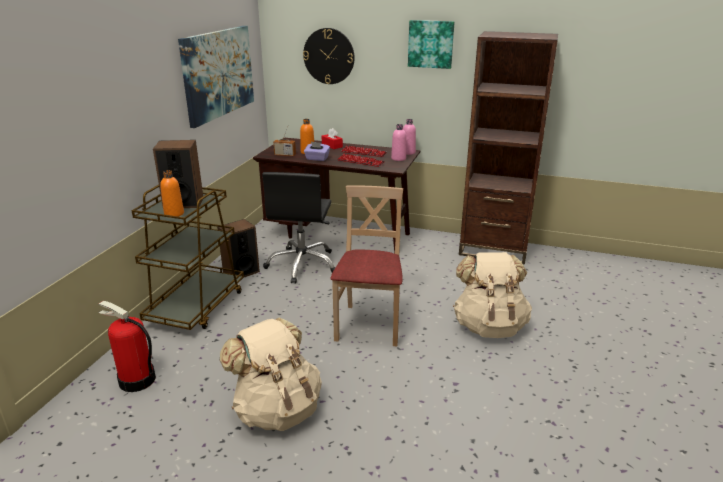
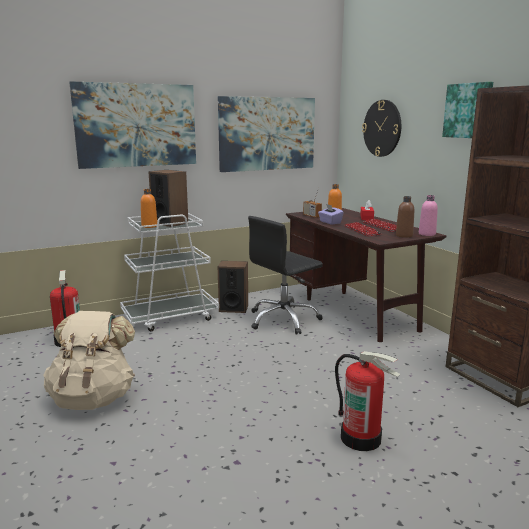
camera: 45 degrees right, 10 degrees down
(116, 92) = (136, 125): none -> picture
(197, 306) = (170, 317): brown cart -> white cart
(369, 325) = (254, 380): beige chair -> none
(398, 159) = (404, 236): pink bottle -> brown bottle
(489, 326) = (361, 438): beige backpack -> fire extinguisher

